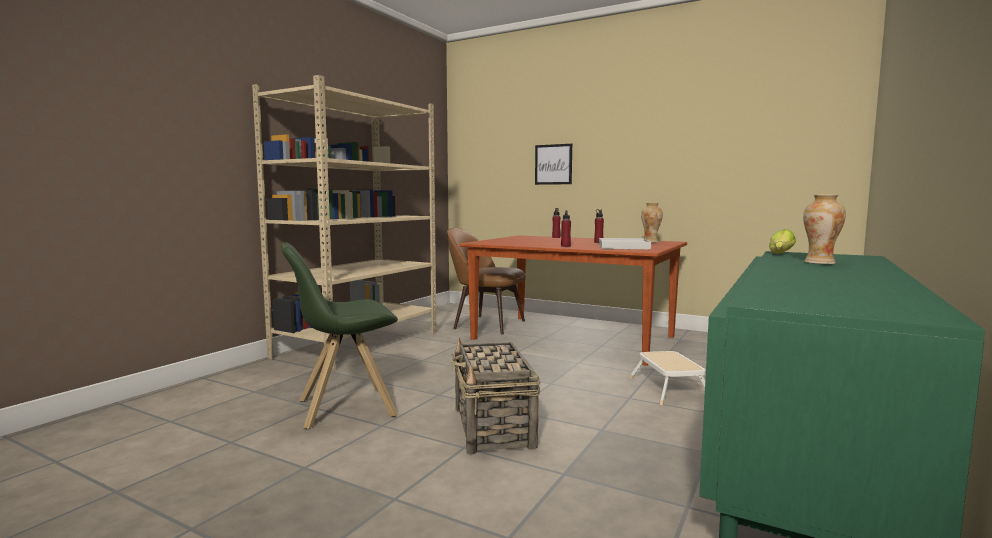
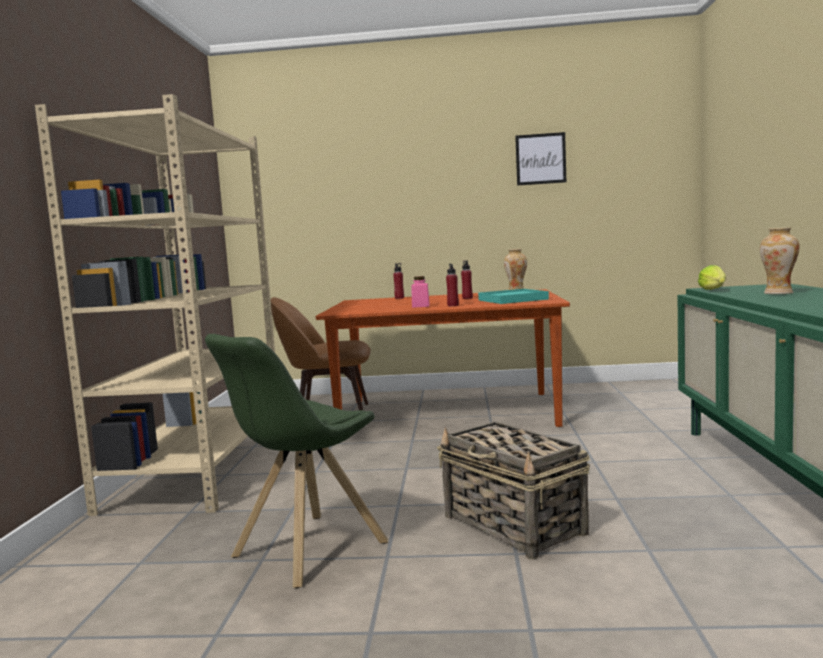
camera: 25 degrees left, 0 degrees up
(544, 244) = (420, 306): none -> pink jar
(553, 164) = (374, 211): picture -> picture (540, 159)
(623, 247) = (513, 300): white tray -> turquoise tray
(670, 389) = (615, 445): beige step ladder -> none

